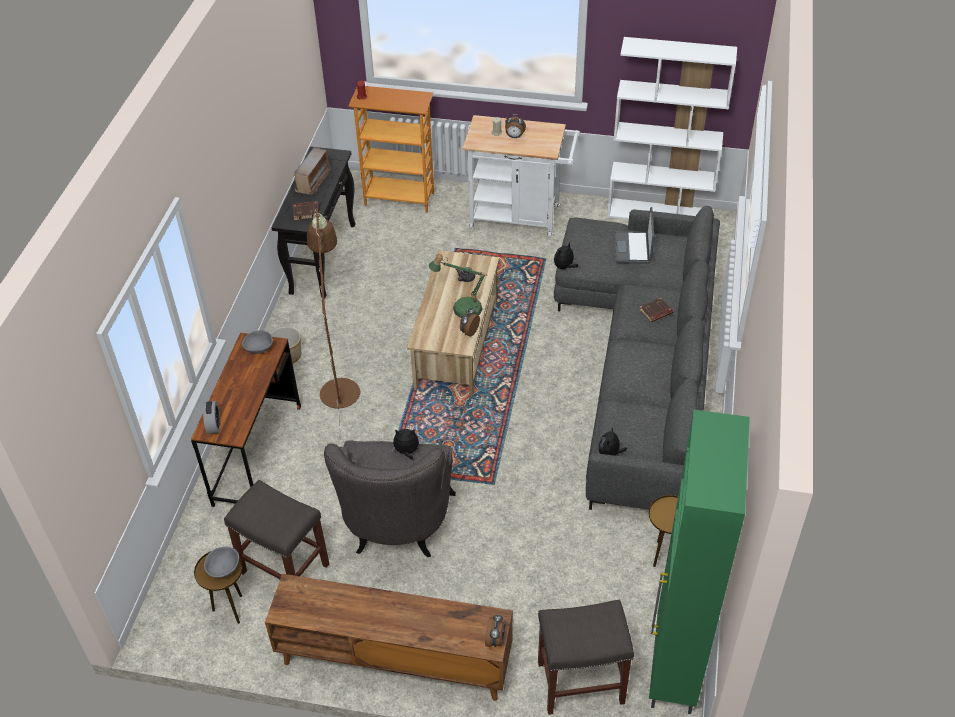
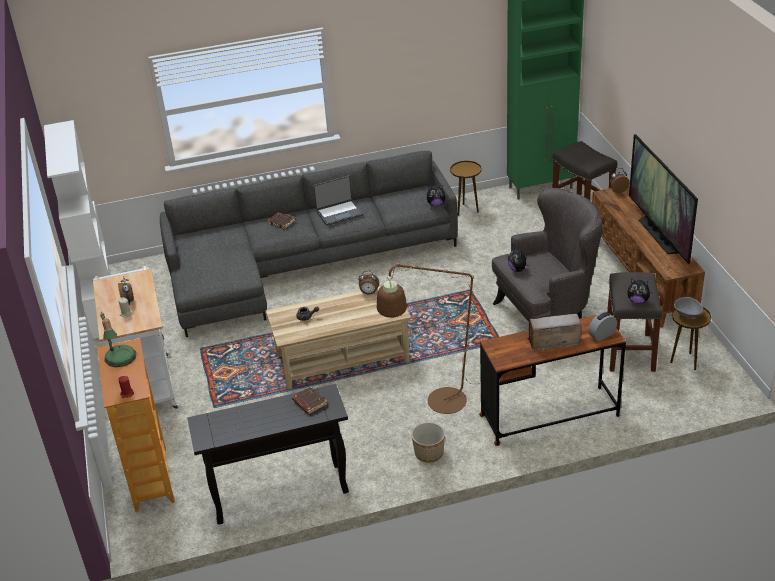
camera: 115 degrees left, 10 degrees down
(259, 349) = (505, 350): grey bowl -> none
(313, 181) = (255, 421): radio -> radio (554, 342)
(366, 621) = (659, 235): none -> television
(462, 307) = (343, 306): table lamp -> table lamp (120, 361)
(564, 267) = (251, 282): plush toy -> plush toy (638, 301)
(633, 248) = (210, 252): laptop -> laptop (339, 213)

